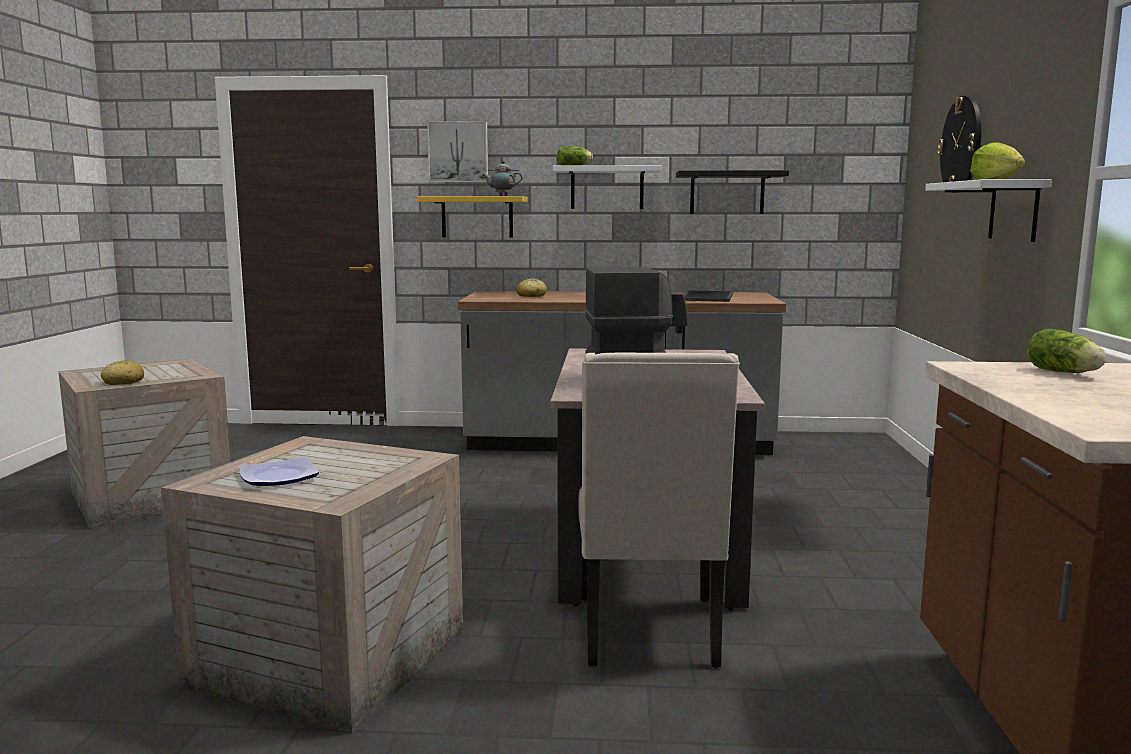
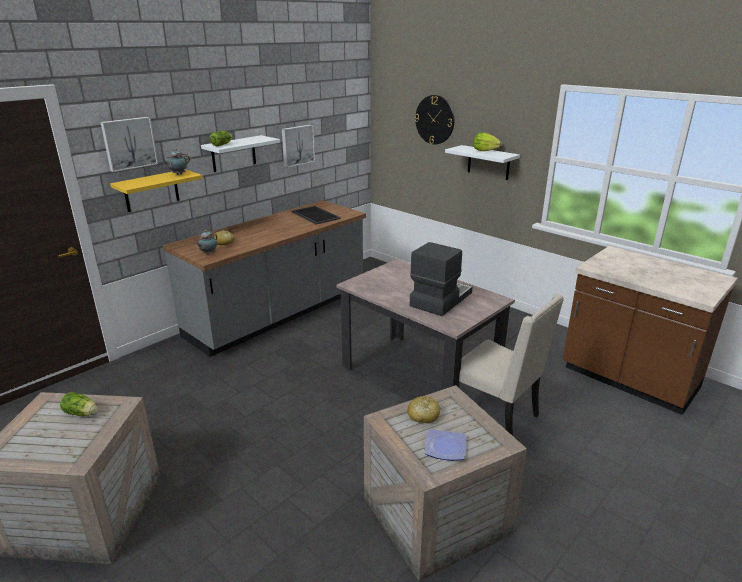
camera: 50 degrees left, 15 degrees up
(123, 382) = (84, 444): bread -> bread (423, 415)
(488, 298) = (208, 254): none -> teapot
(727, 193) = (297, 145): black shelf -> picture
(1065, 373) = (618, 261): lettuce -> lettuce (82, 413)

